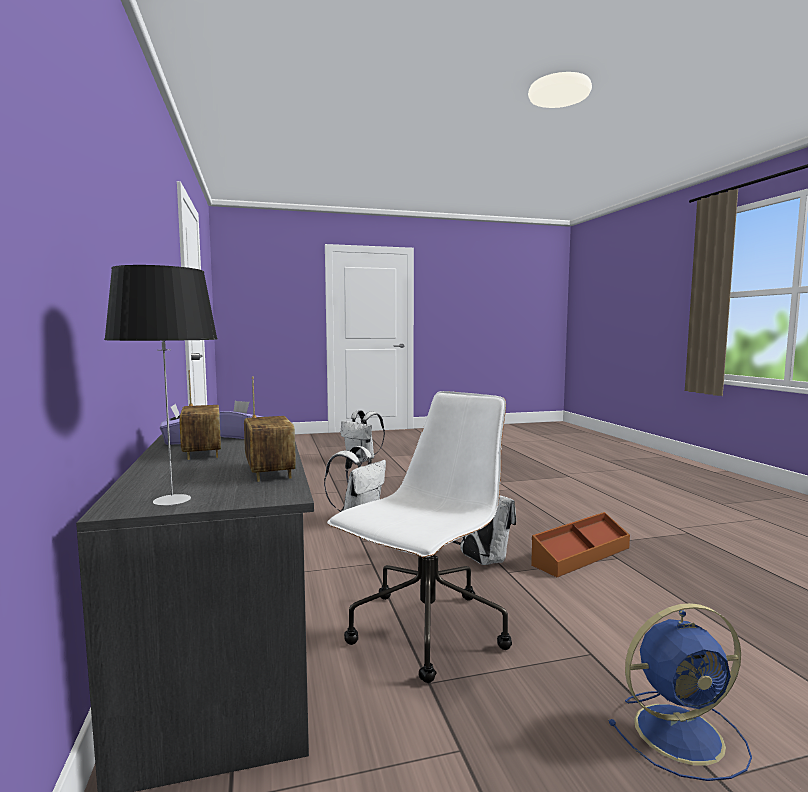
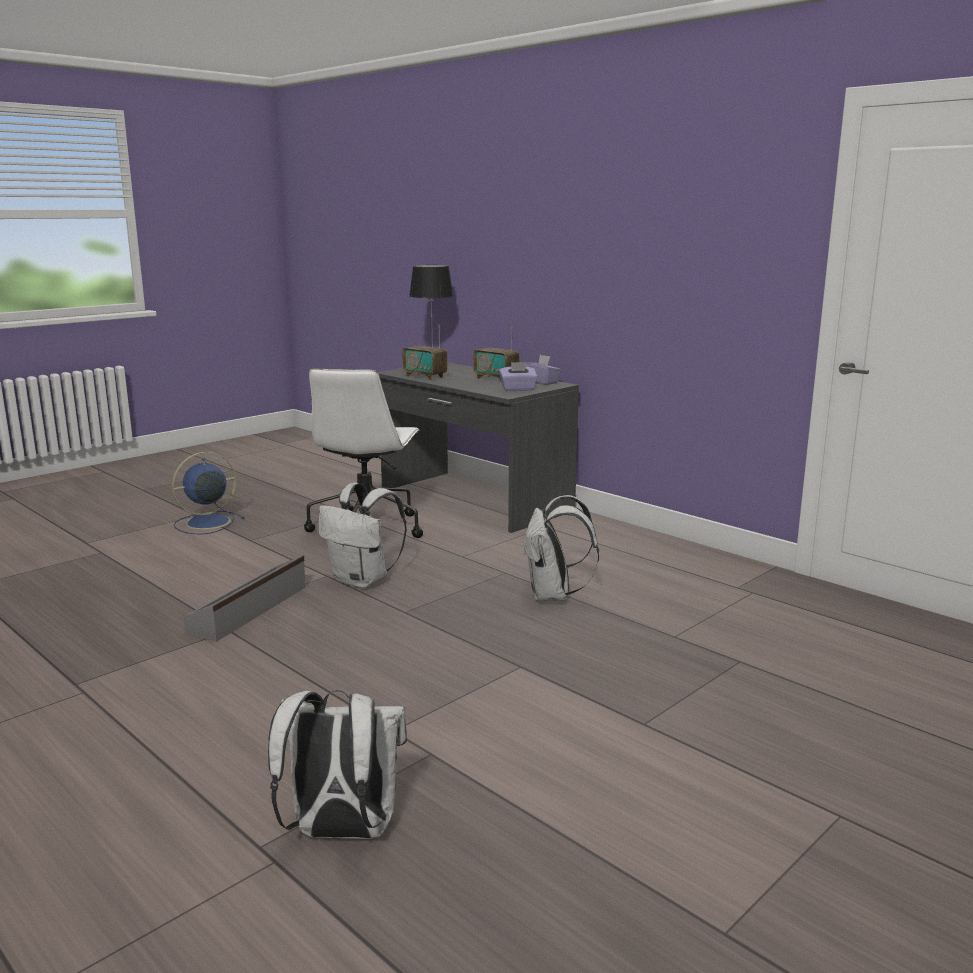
camera: 150 degrees right, 10 degrees up
(362, 460) = (853, 762): white backpack -> white backpack (341, 832)
(580, 555) = (250, 609): brown storage box -> grey storage box

